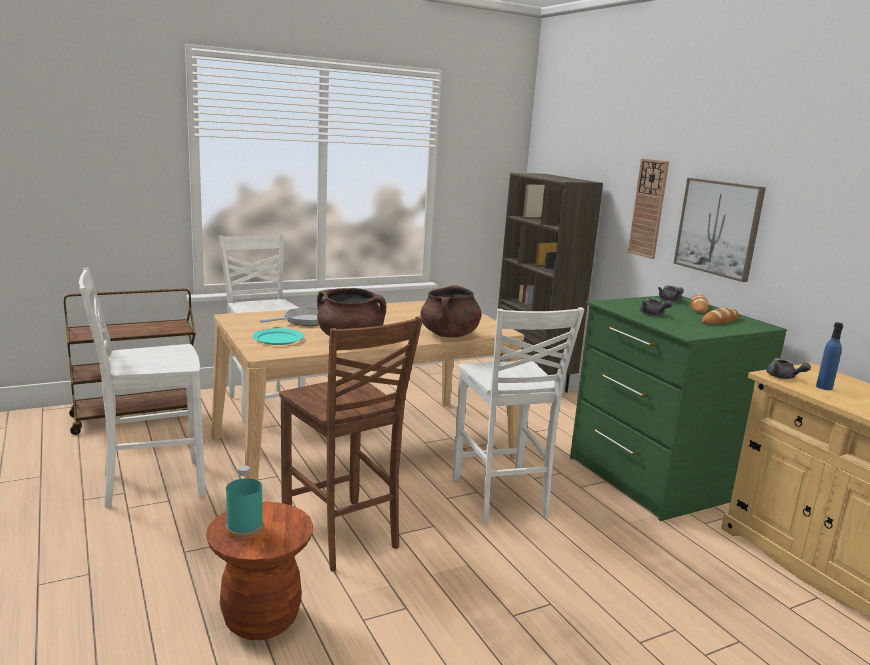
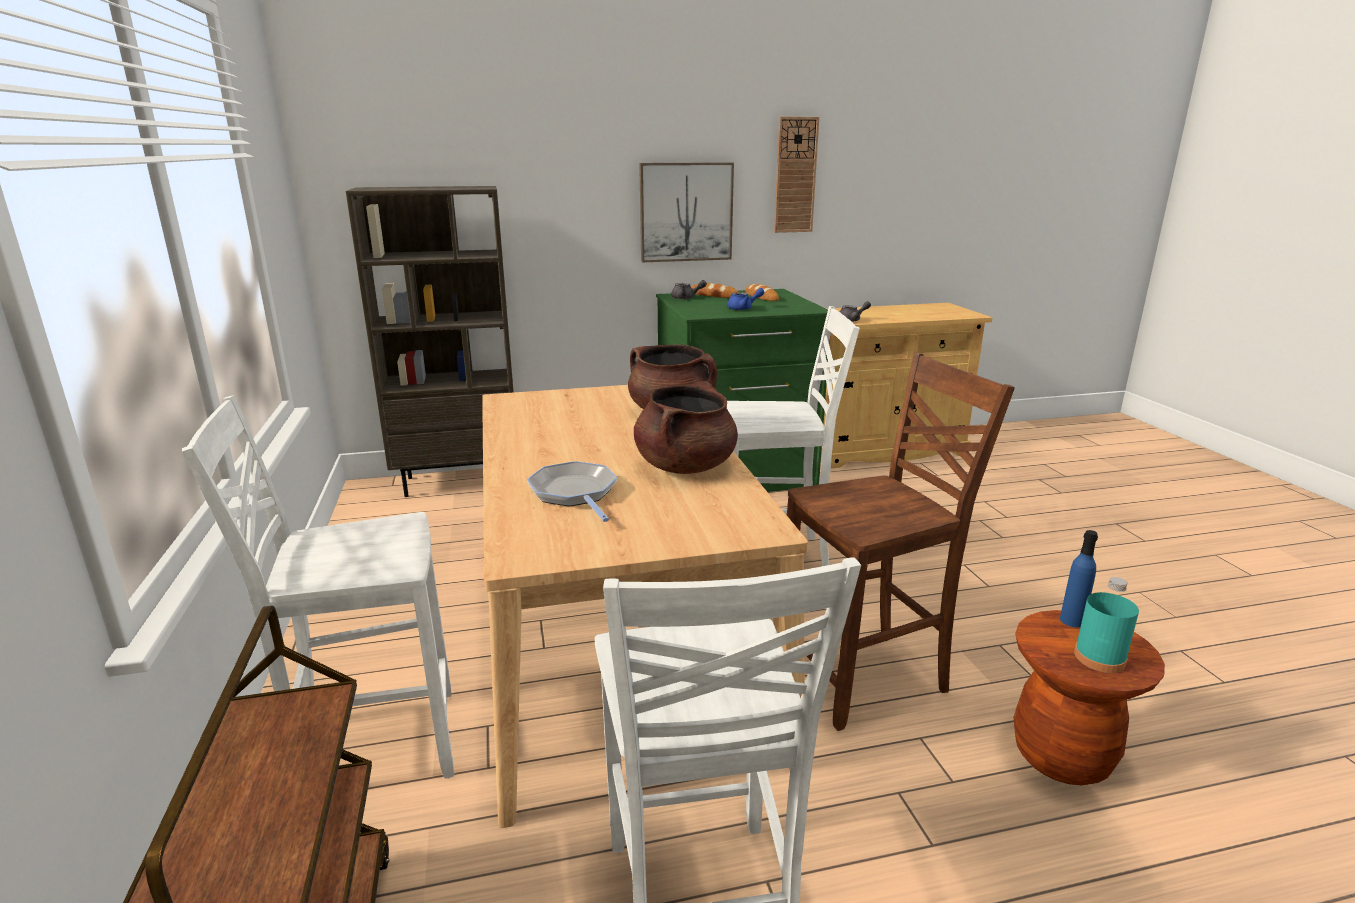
camera: 75 degrees left, 5 degrees up
(278, 339) = (681, 517): turquoise plate -> none
(648, 208) = (582, 207): wall clock -> wall clock (795, 175)
(653, 314) = (743, 308): grey teapot -> blue teapot
(824, 387) = (872, 316): blue bottle -> blue bottle (1072, 620)

